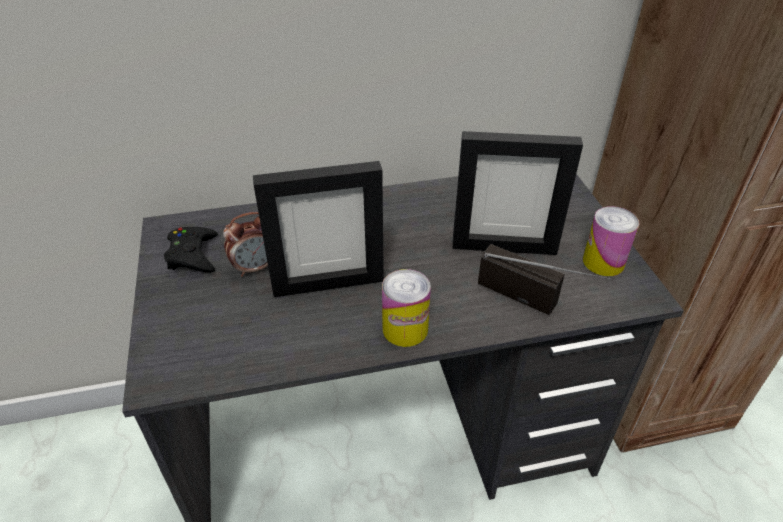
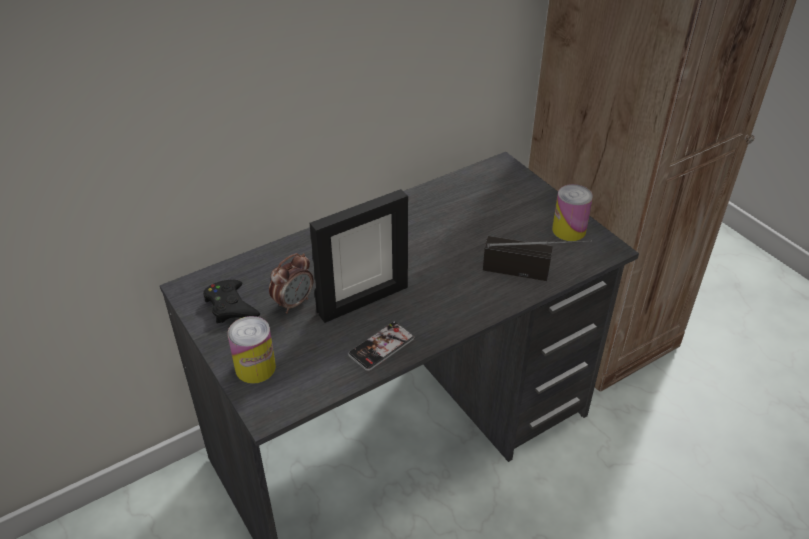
camera: 20 degrees left, 0 degrees up
(318, 341) = (381, 346): none -> phone
(405, 329) = (444, 319): can -> can (255, 368)
(504, 246) = (488, 235): picture frame -> none

